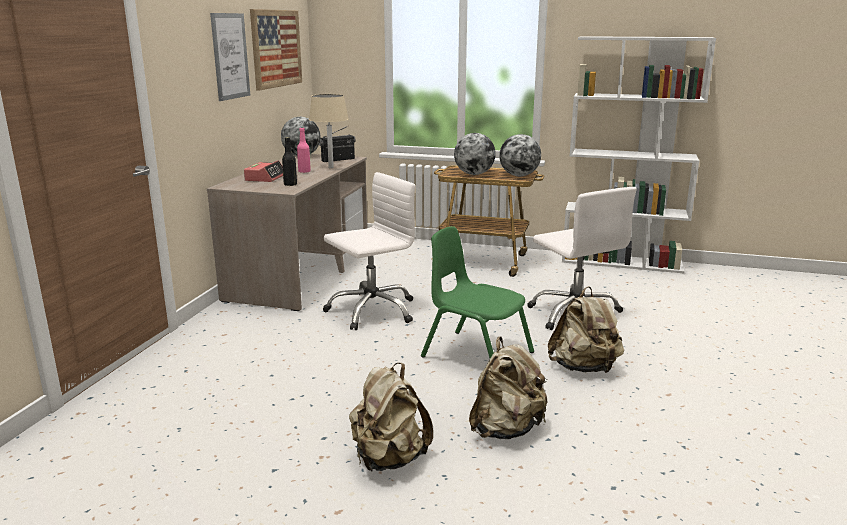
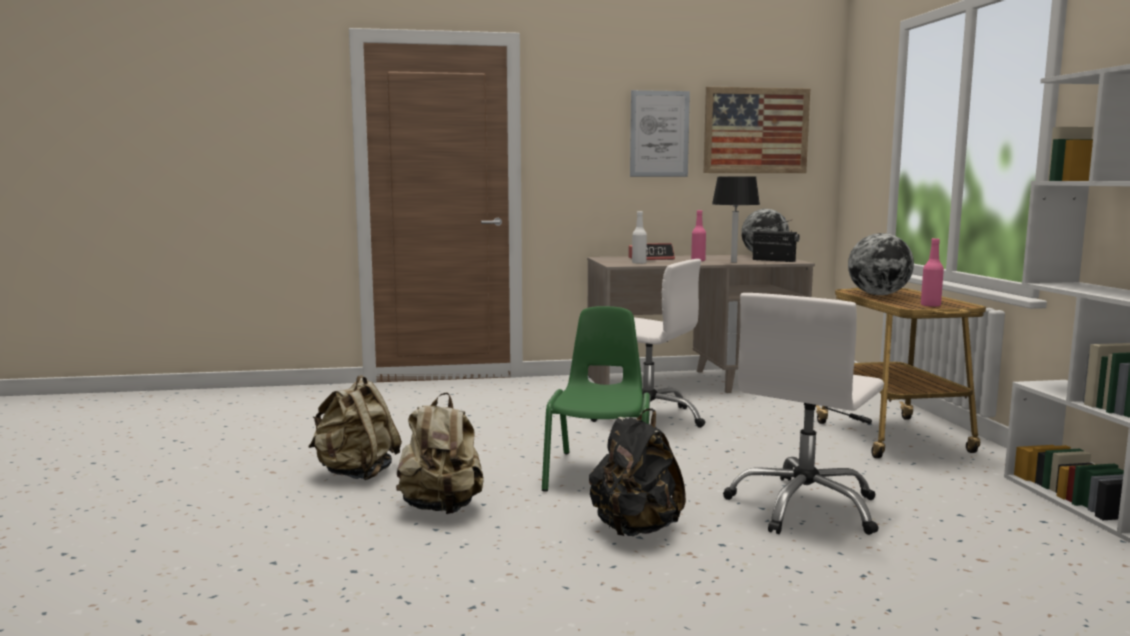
camera: 65 degrees right, 10 degrees down
(290, 185) = (639, 263): black bottle -> white bottle
(331, 167) = (733, 262): beige table lamp -> black table lamp
(519, 175) = (930, 305): globe -> pink bottle
(584, 368) = (635, 529): beige backpack -> black backpack

